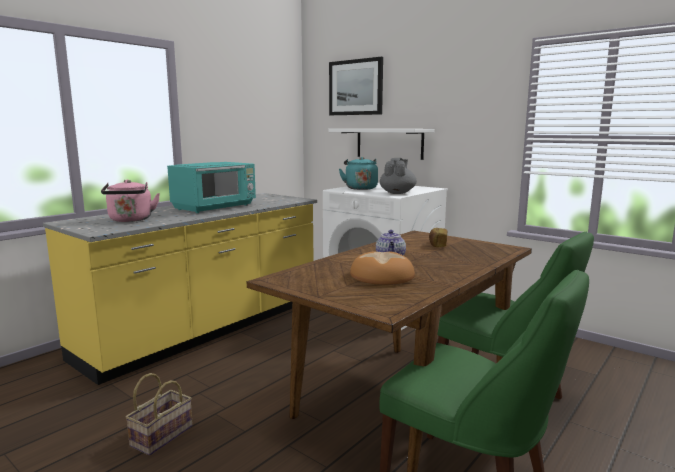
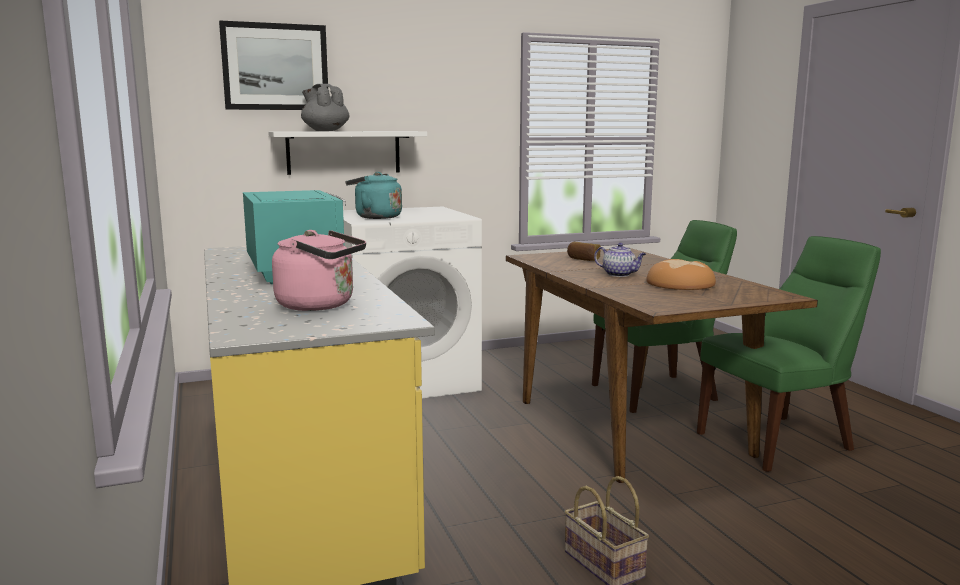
camera: 60 degrees left, 0 degrees up
(397, 193) = (445, 215): grey teapot -> grey teapot (325, 131)

